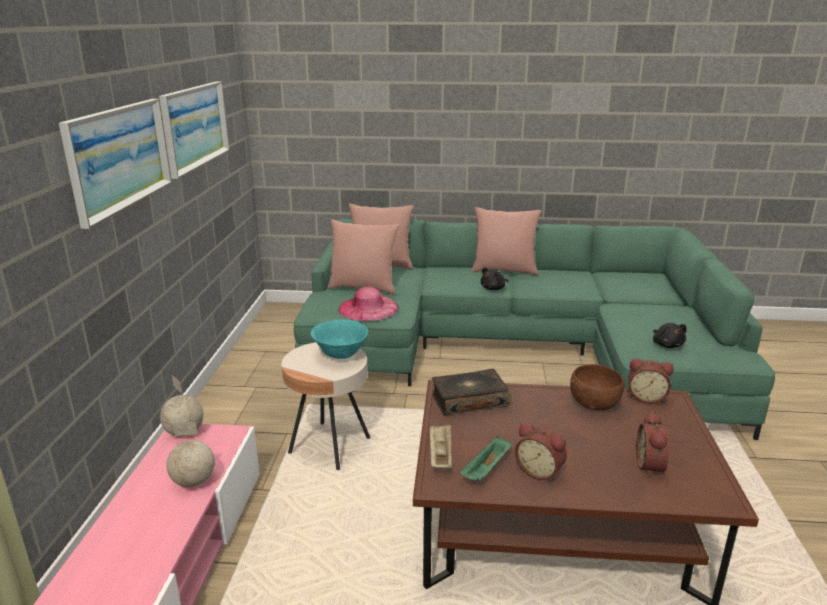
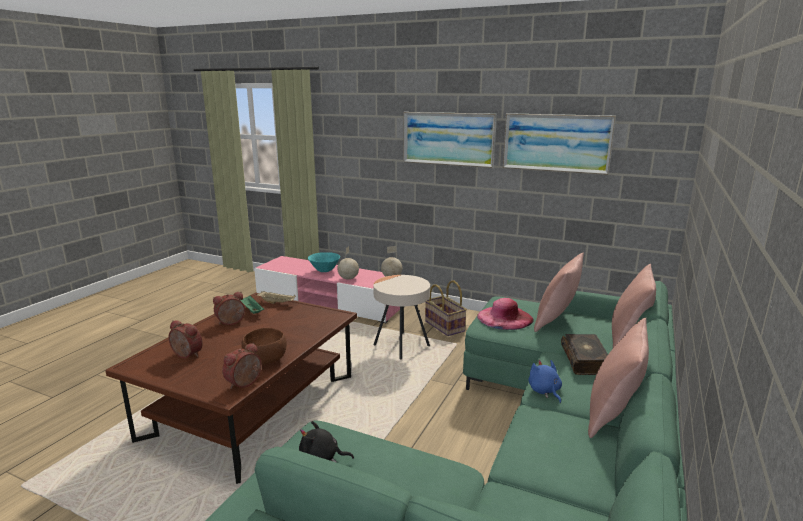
camera: 110 degrees right, 5 degrees down
(253, 421) = (445, 326): none -> basket
(340, 355) = (403, 288): turquoise bowl -> turquoise bowl (325, 271)
(469, 400) = (318, 319): book -> book (585, 360)
(494, 288) = (544, 391): black plush toy -> blue plush toy

